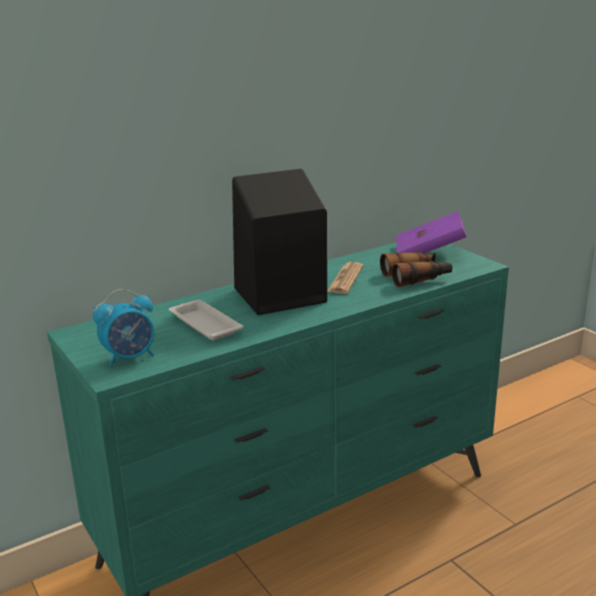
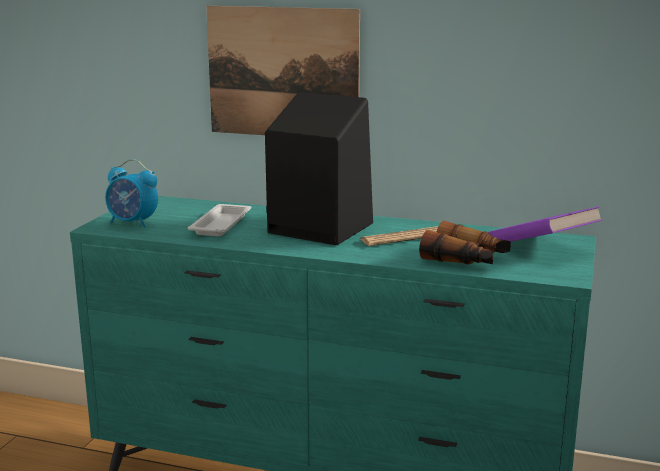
camera: 50 degrees right, 5 degrees down
(187, 162) = (283, 73): none -> picture

